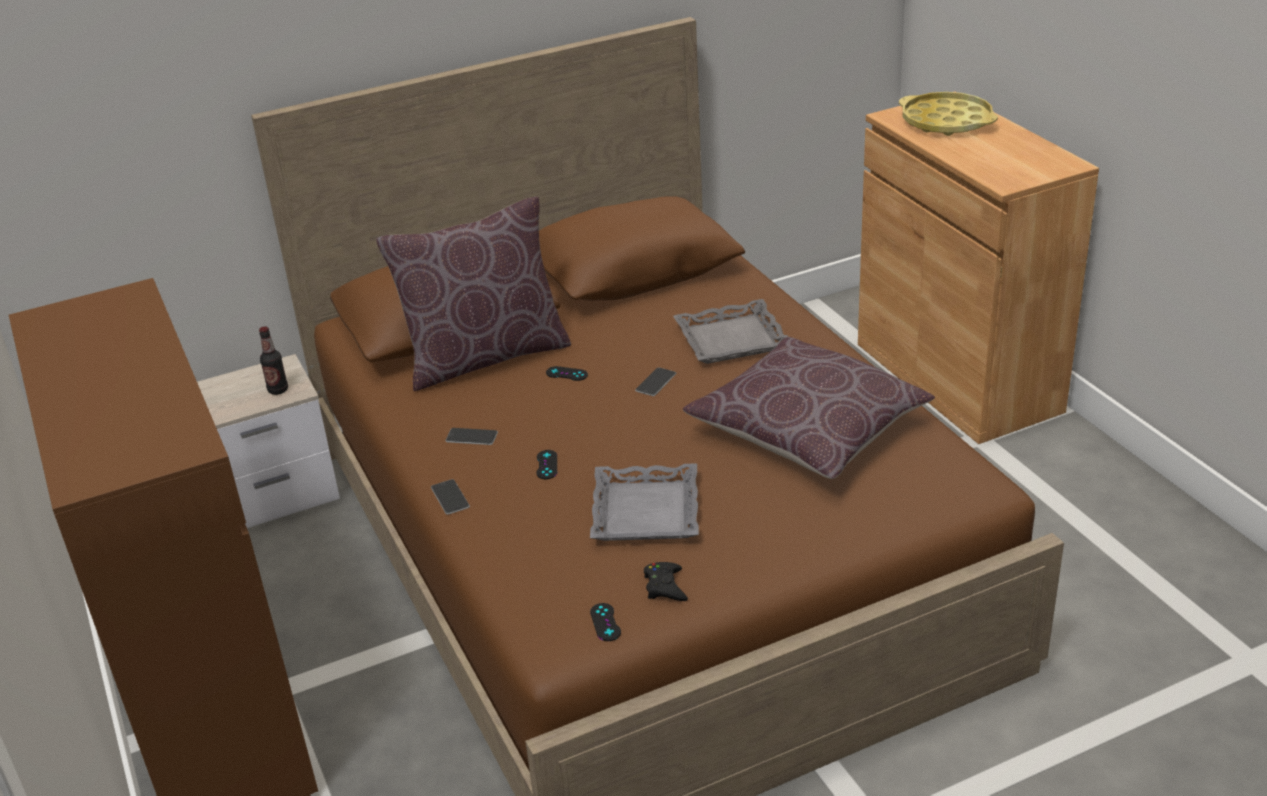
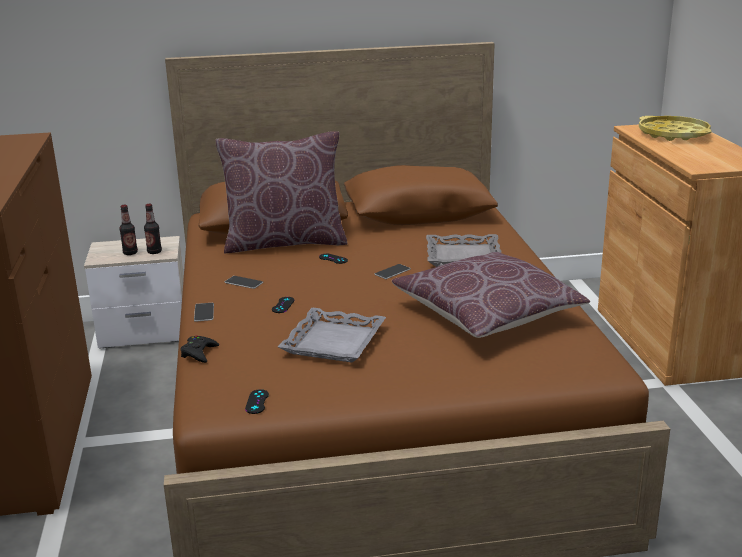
camera: 15 degrees right, 10 degrees down
(243, 398) = (130, 253): none -> bottle
(665, 586) = (316, 388): black game controller -> black game controller (199, 353)

